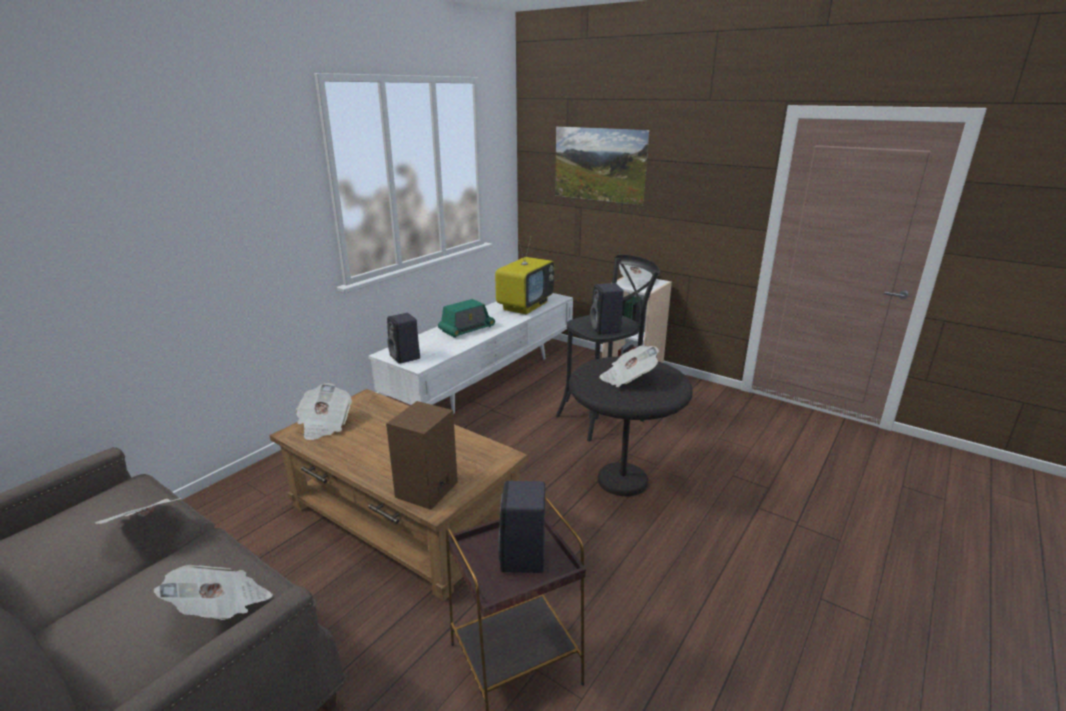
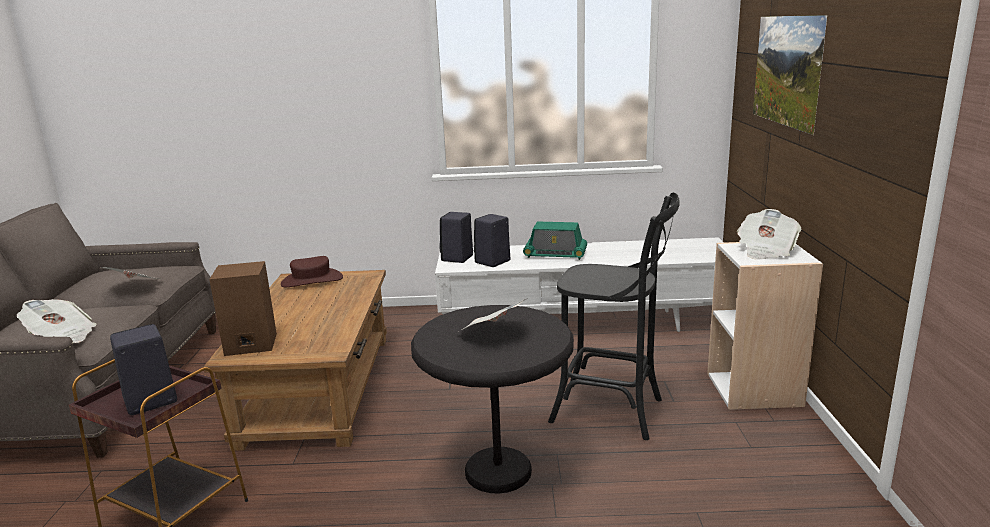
camera: 55 degrees right, 5 degrees down
(324, 425) = (312, 280): newspaper -> brown hat
(525, 306) = (664, 252): television -> none
(606, 329) = (593, 283): black speaker -> black speaker (492, 262)

